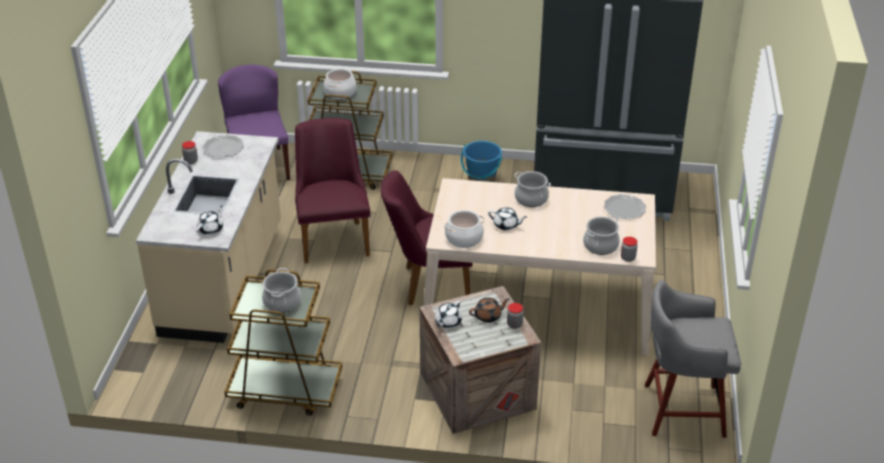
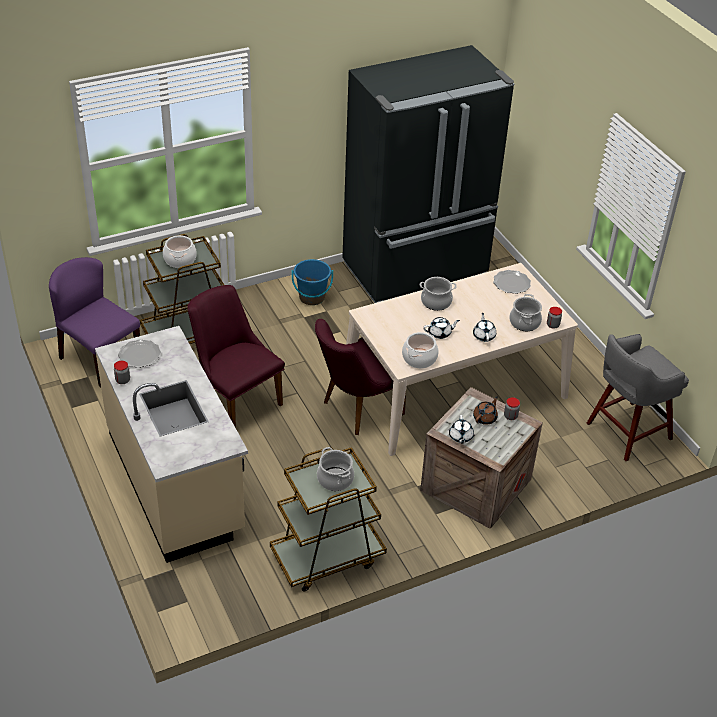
camera: 35 degrees left, 5 degrees up
(211, 229) = (214, 439): white teapot -> white teapot (484, 335)

